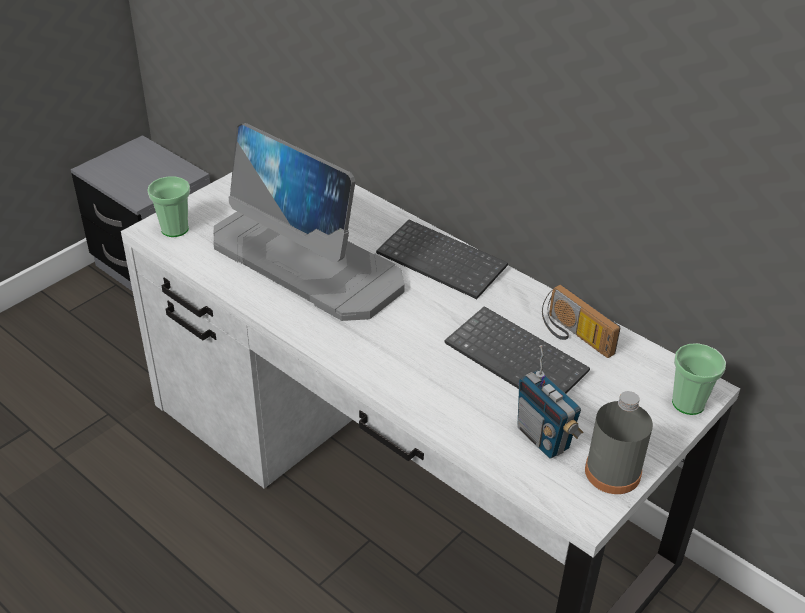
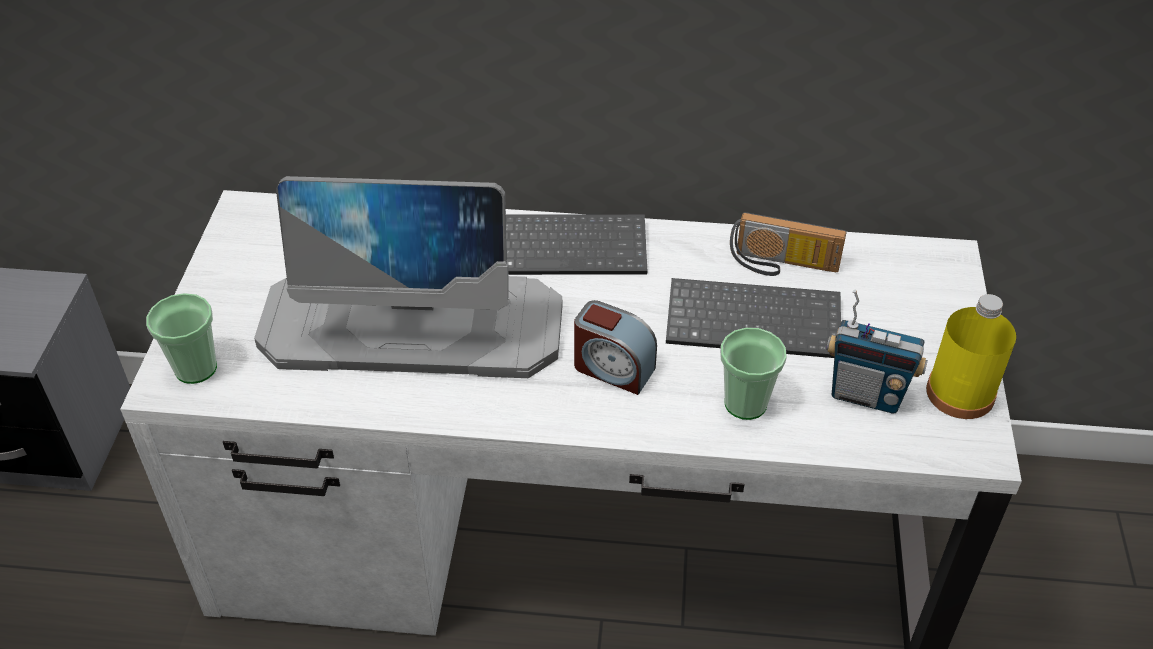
camera: 35 degrees left, 5 degrees up
(396, 340) = (613, 368): none -> alarm clock
(612, 472) = (960, 393): grey bottle -> yellow bottle
(688, 403) = (951, 280): cup -> cup (745, 403)

